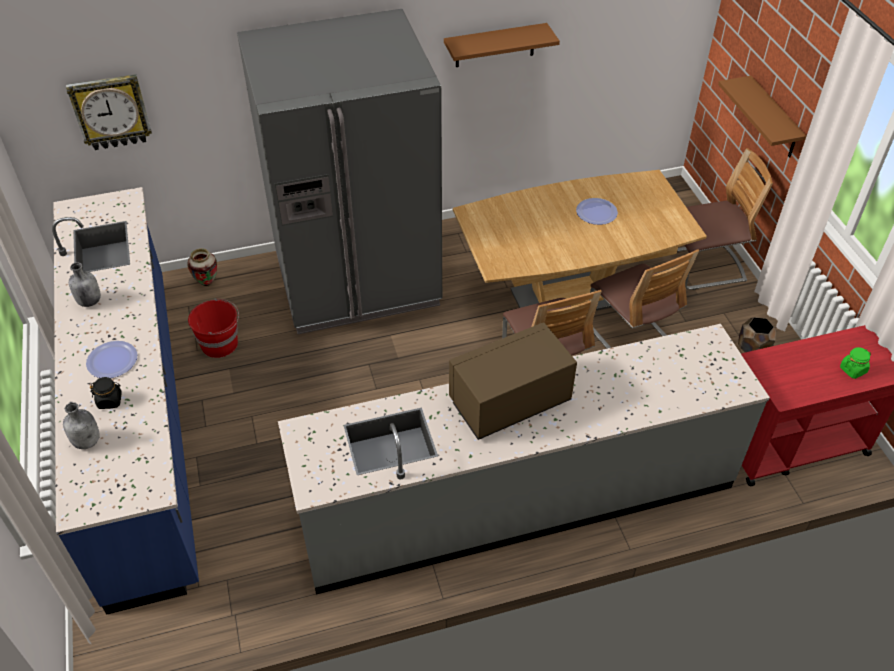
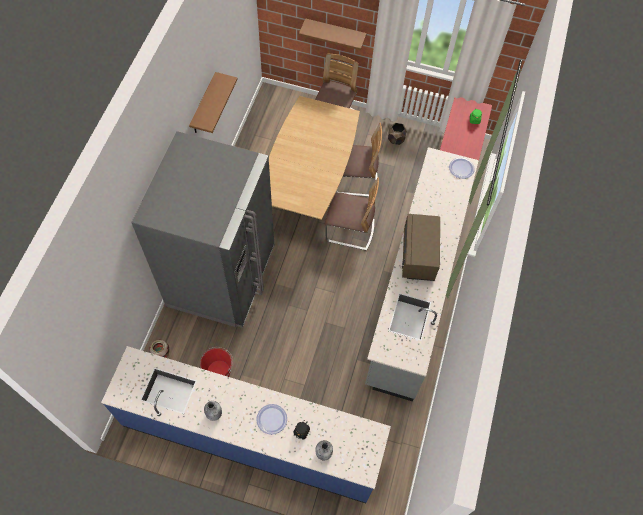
camera: 60 degrees left, 15 degrees up
(111, 112) = (98, 327): wall clock -> none
(596, 212) = (309, 142): plate -> plate (461, 168)

